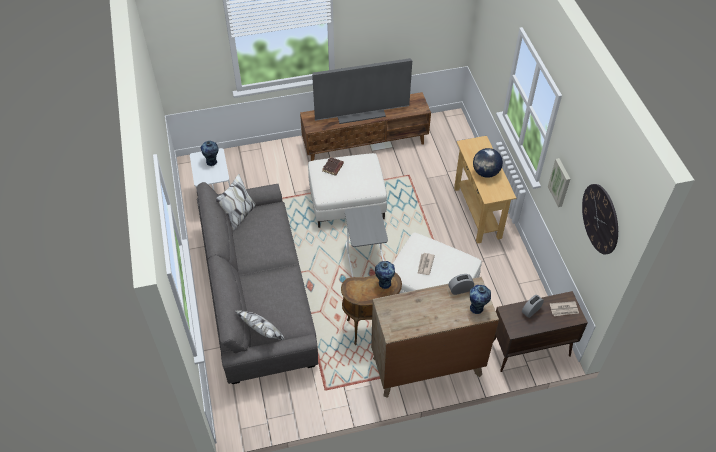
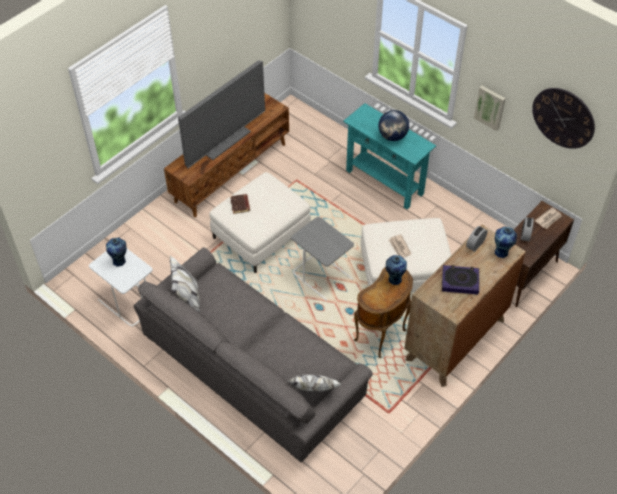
camera: 35 degrees left, 0 degrees up
(420, 311) = (460, 281): none -> book
(477, 212) = (384, 182): beige console table -> turquoise console table

